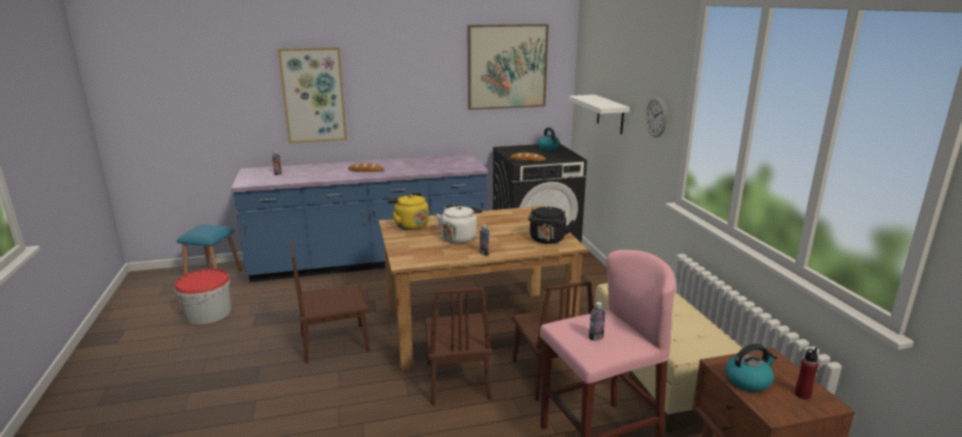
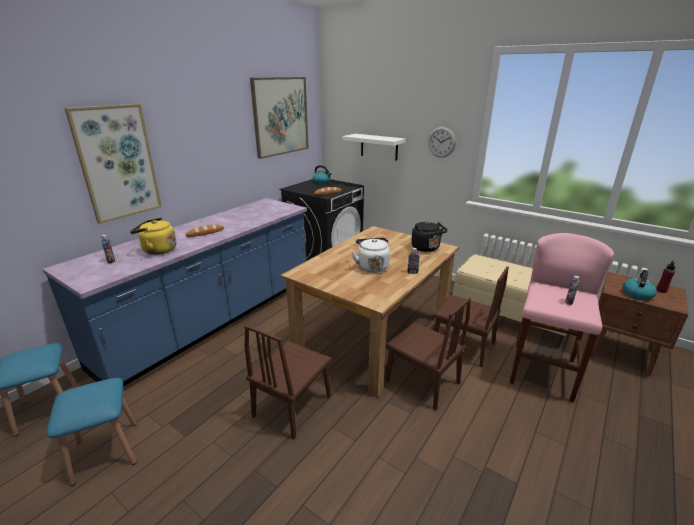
camera: 40 degrees left, 5 degrees up
(208, 313) = (106, 452): bucket -> blue stool
(410, 225) = (316, 270): yellow kettle -> yellow kettle (157, 250)

